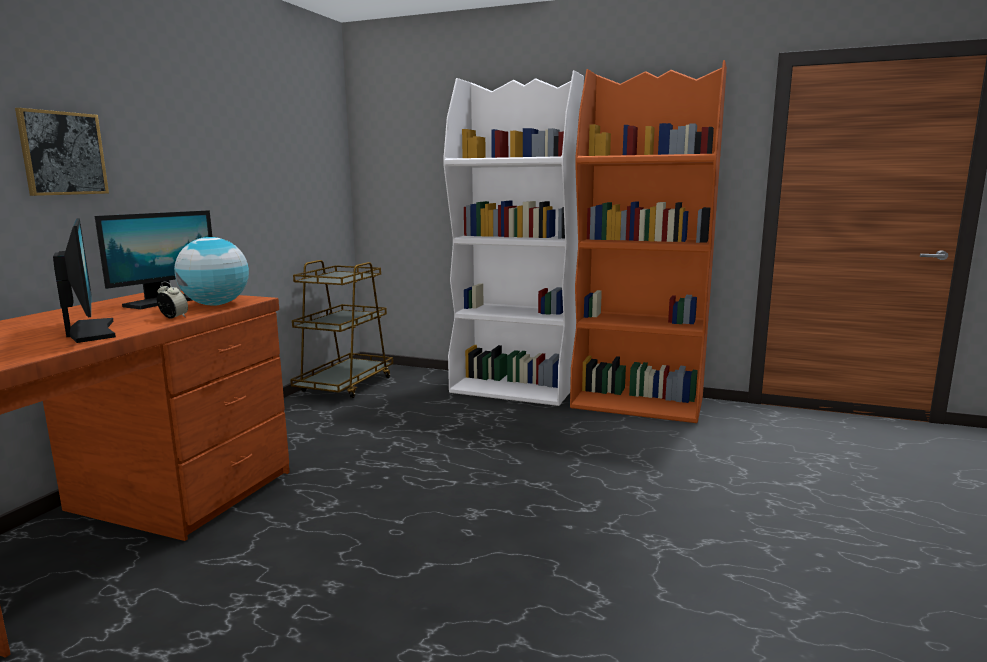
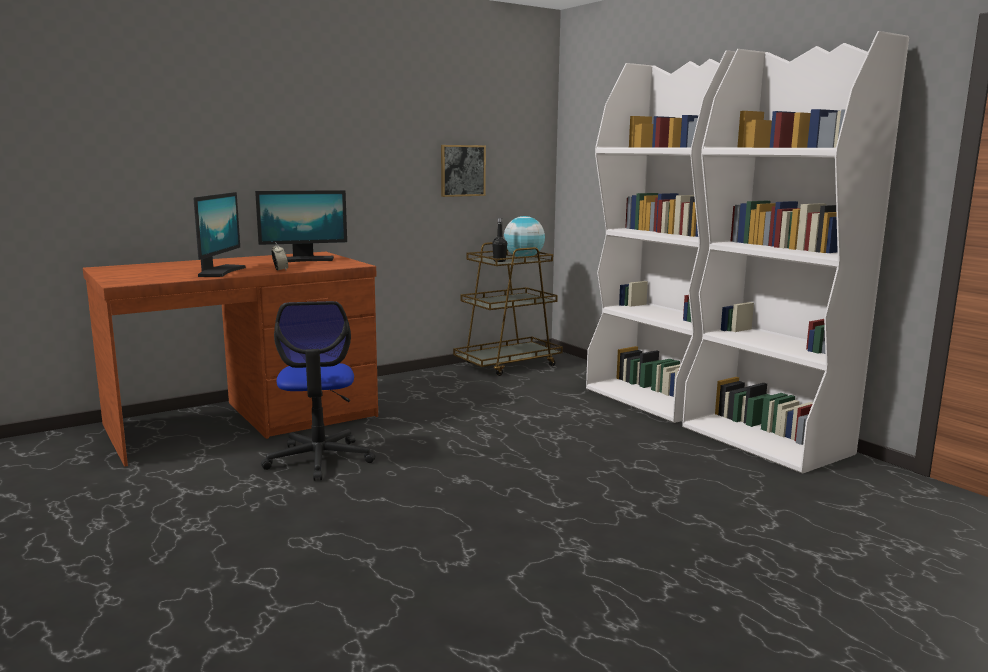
camera: 35 degrees right, 0 degrees up
(63, 153) = (259, 144): picture -> picture (462, 170)
(216, 304) = (325, 265): globe -> globe (524, 257)
(292, 544) = (319, 459): none -> office chair
(334, 280) = (499, 261): none -> black bottle
(638, 403) = (767, 440): orange bookcase -> white bookcase

